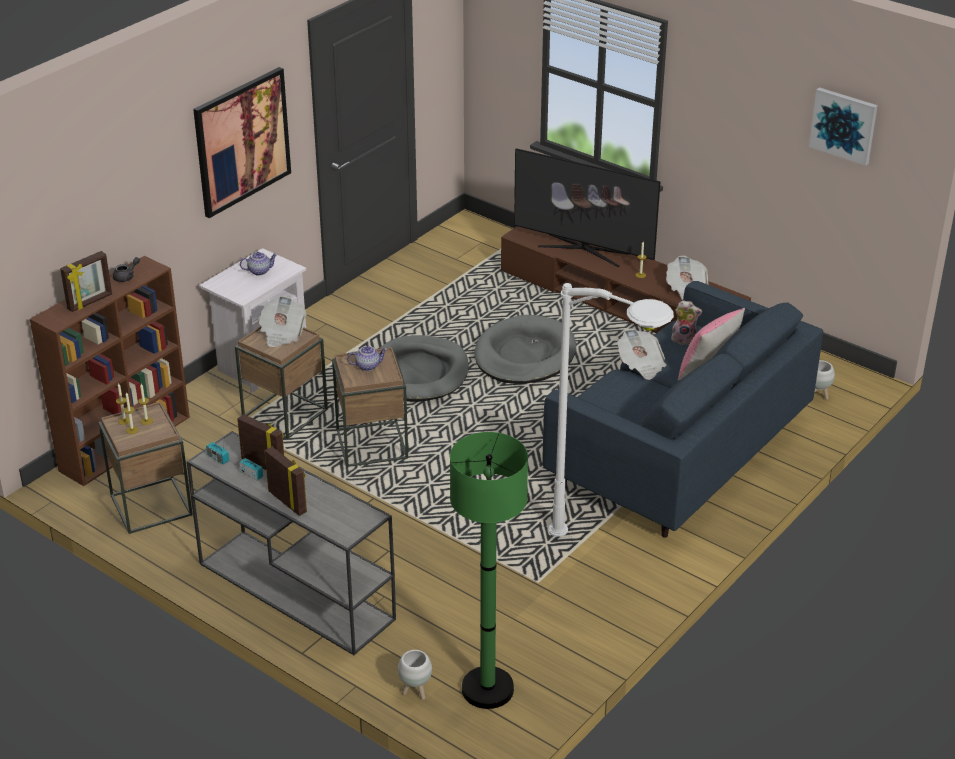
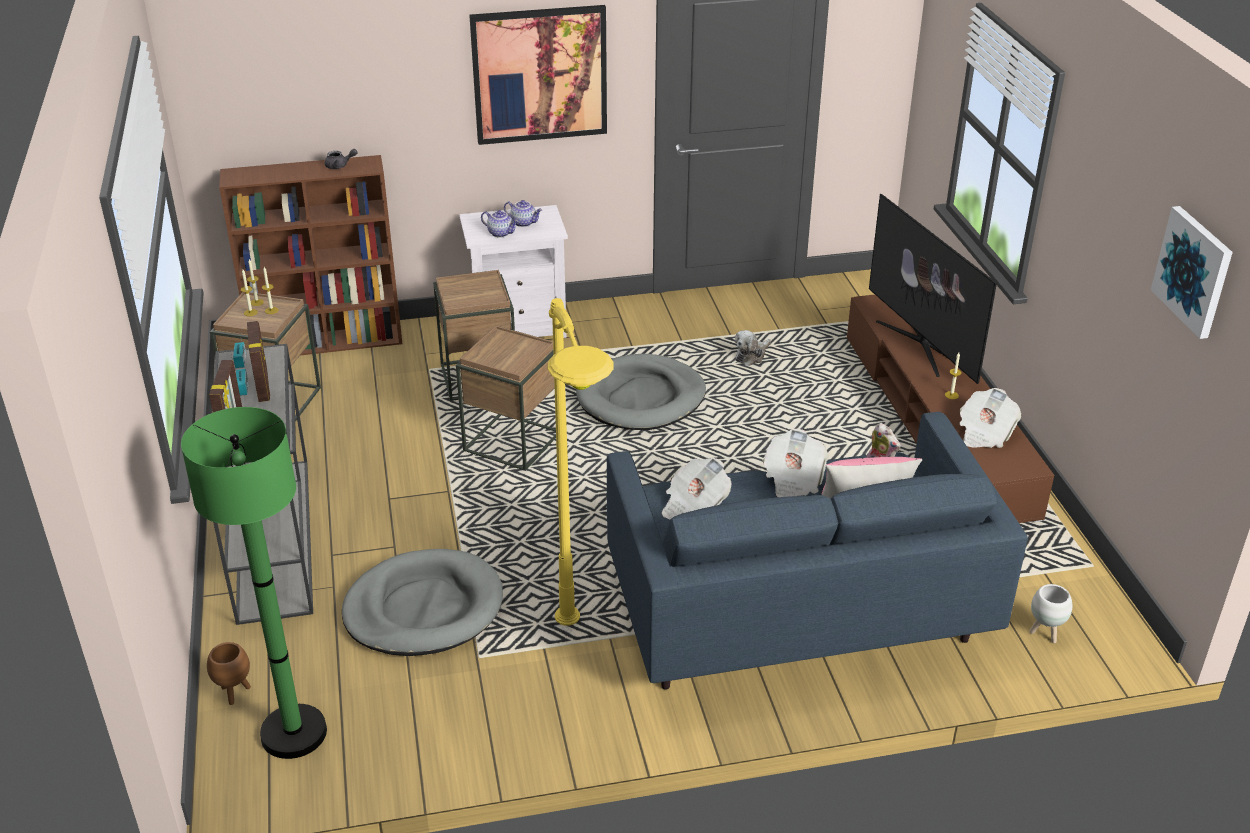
camera: 40 degrees right, 0 degrees up
(90, 302) = (281, 174): picture frame -> none
(282, 333) = (482, 287): newspaper -> newspaper (694, 506)
(368, 366) = (510, 349): teapot -> teapot (501, 233)
(415, 692) = (234, 693): white planter -> brown planter
(453, 311) = (751, 356): none -> plush toy
(524, 355) = (765, 429): grey dog bed -> grey dog bed (423, 608)
(610, 557) = (581, 675): white floor lamp -> yellow floor lamp

